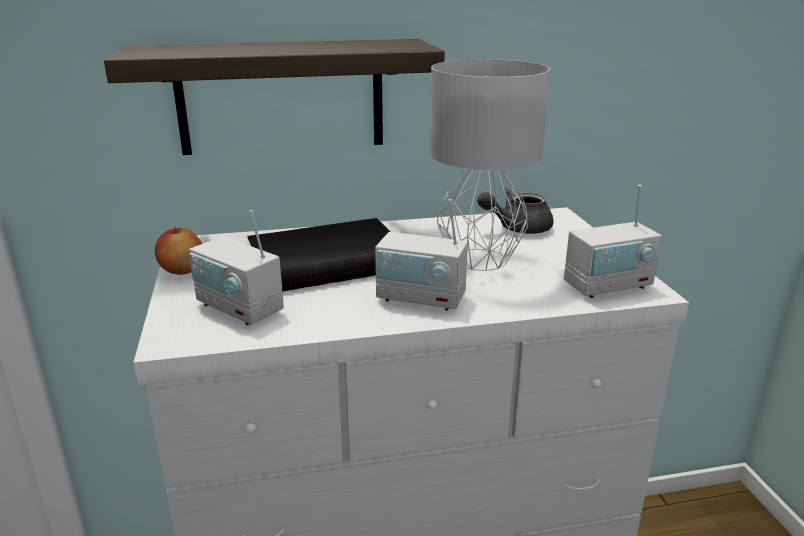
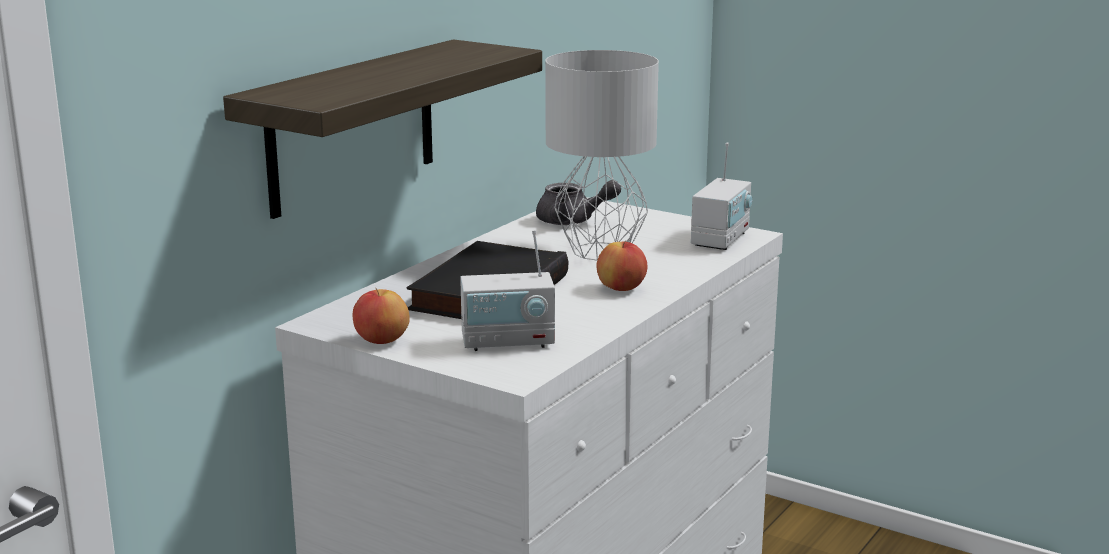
camera: 45 degrees left, 5 degrees down
(421, 298) = (622, 288): radio -> apple
(516, 228) = (573, 221): grey teapot -> grey teapot turned 105 degrees counterclockwise

